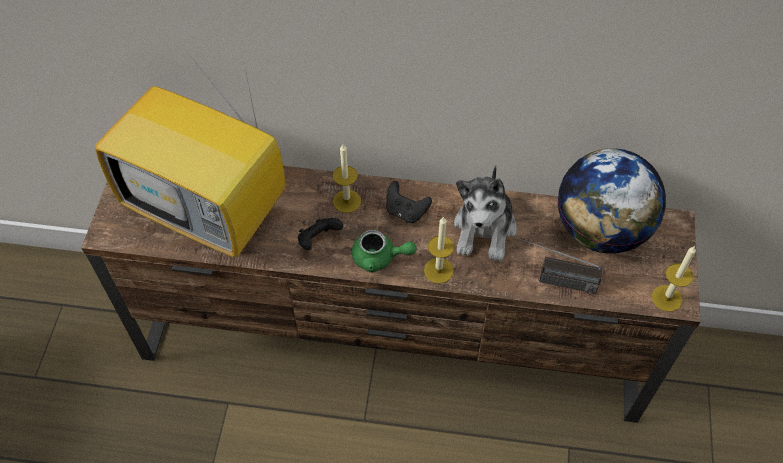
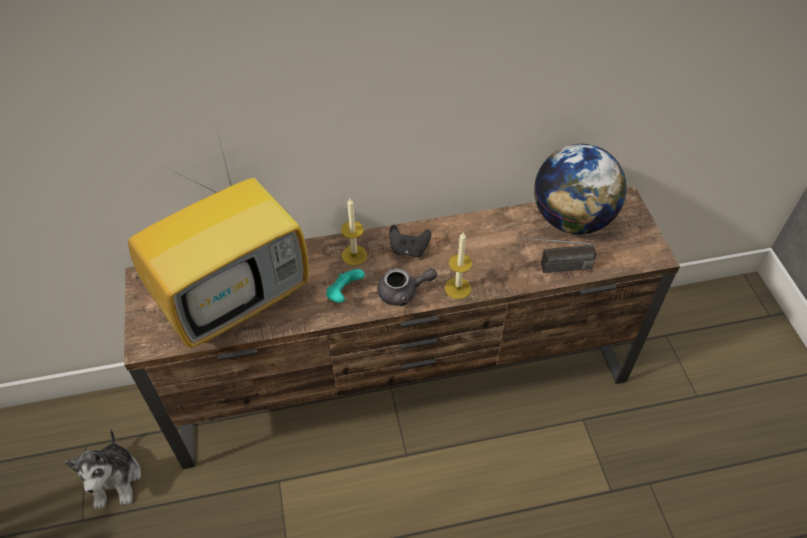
camera: 20 degrees left, 5 degrees down
(211, 210) = (235, 297): television -> television turned 45 degrees counterclockwise
(318, 240) = (344, 294): black game controller -> turquoise game controller
(379, 258) = (403, 293): green teapot -> grey teapot
(484, 229) = (480, 245): plush toy -> plush toy (116, 479)
(667, 298) = (647, 256): candle -> none

